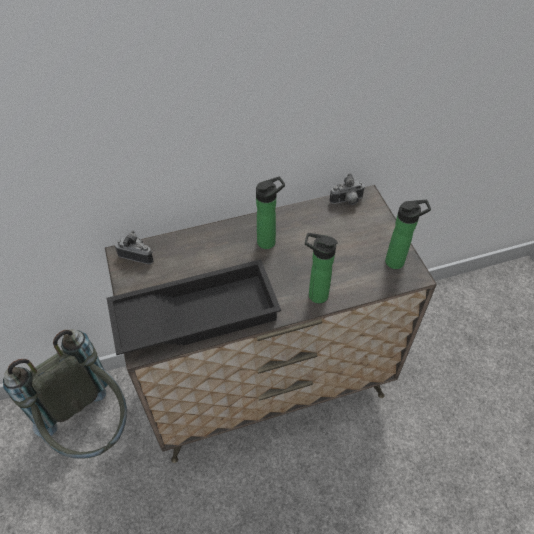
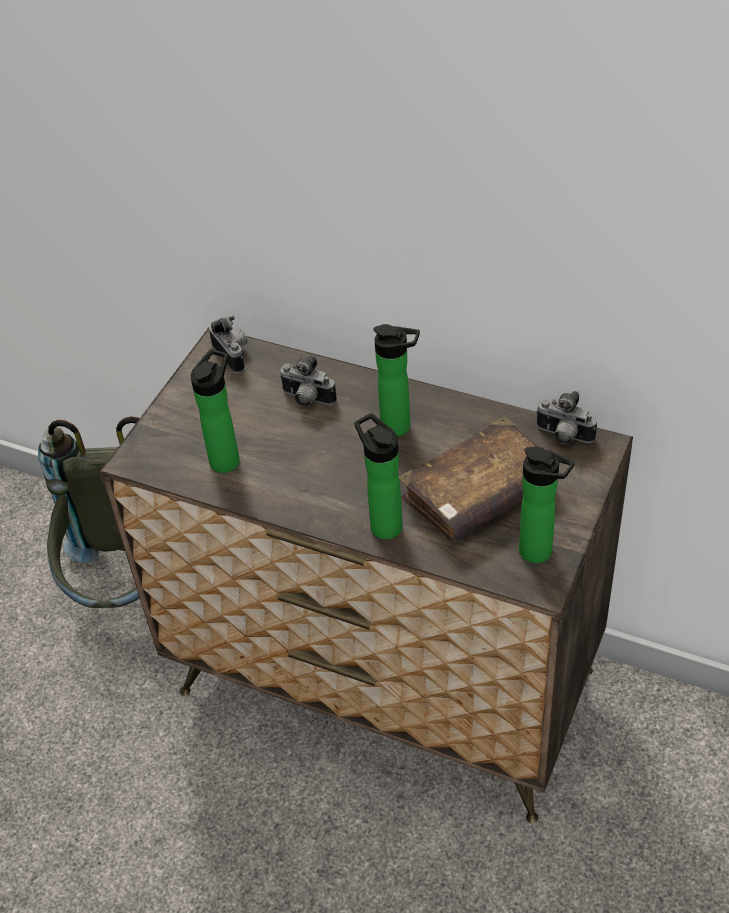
camera: 45 degrees right, 5 degrees down
(196, 313) = (227, 458): black tray -> bottle
(205, 255) = (307, 400): none -> camera
(341, 251) = (478, 494): none -> brown book

